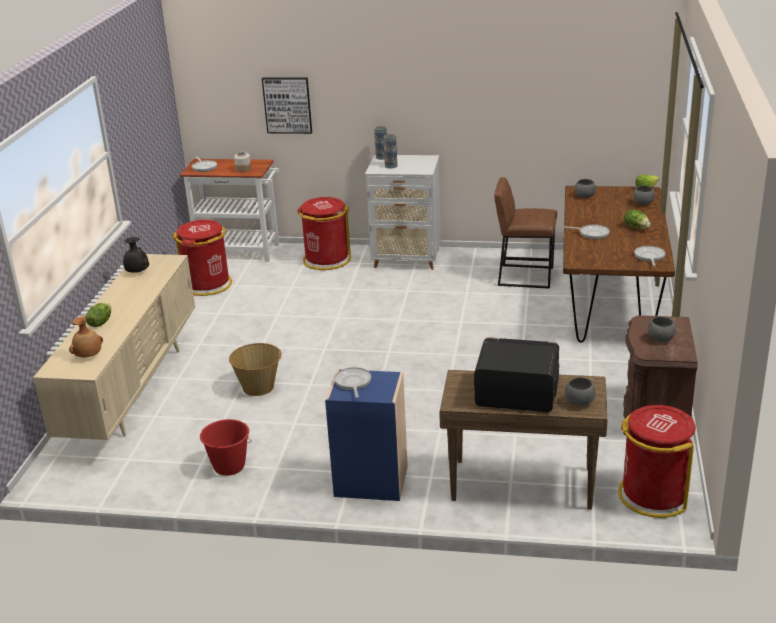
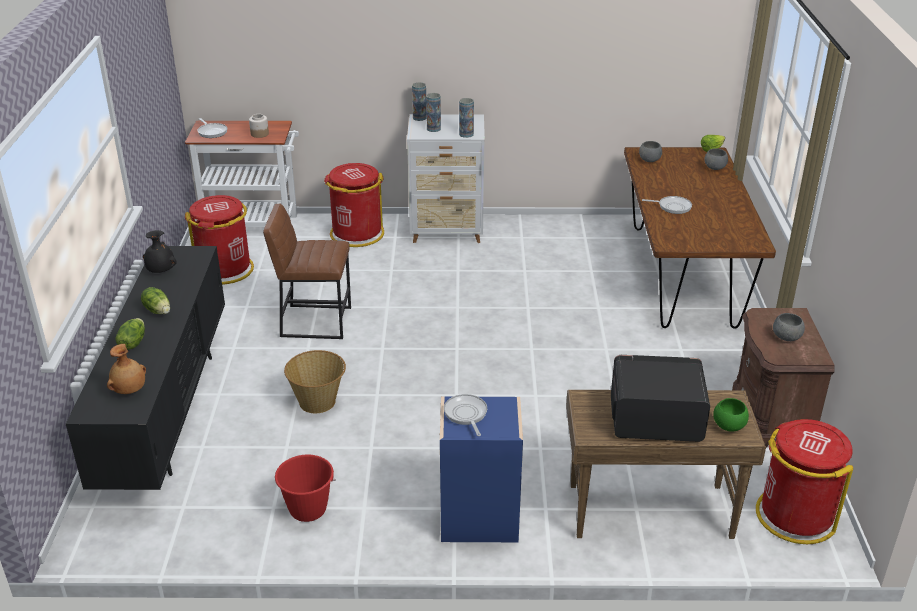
camera: 10 degrees left, 5 degrees up
(132, 389) = (166, 412): beige cabinet -> black cabinet
(287, 105) = (309, 58): picture -> none
(418, 170) = (466, 134): none -> vase
(524, 276) = (582, 248): brown chair -> brown chair (314, 322)
(579, 402) = (728, 426): grey bowl -> green bowl
(636, 227) = (717, 198): lettuce -> lettuce (158, 310)
(649, 257) = (743, 234): frying pan -> none

